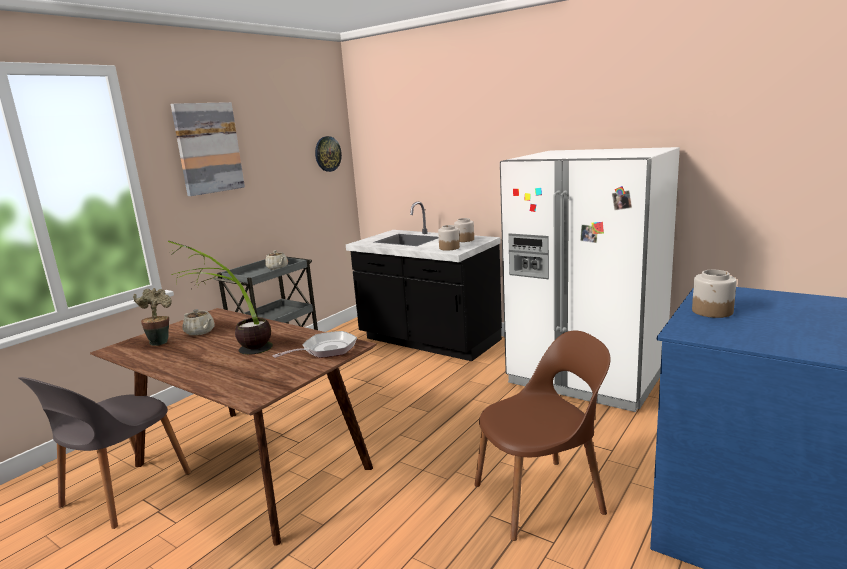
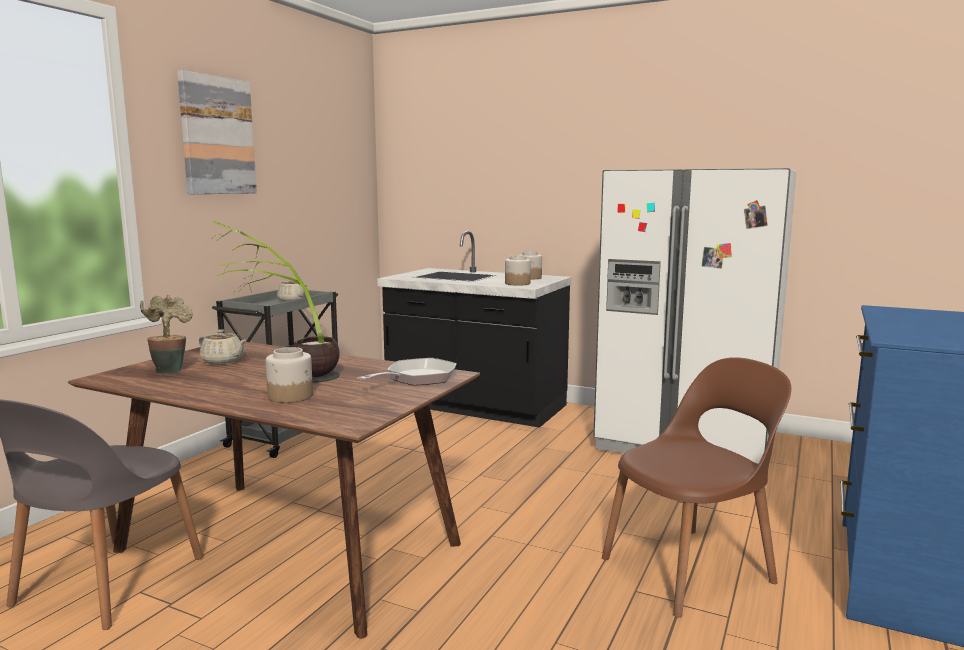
camera: 10 degrees left, 5 degrees down
(327, 154) = (351, 168): wall clock -> none
(712, 311) = (909, 324): jar -> jar (291, 396)

